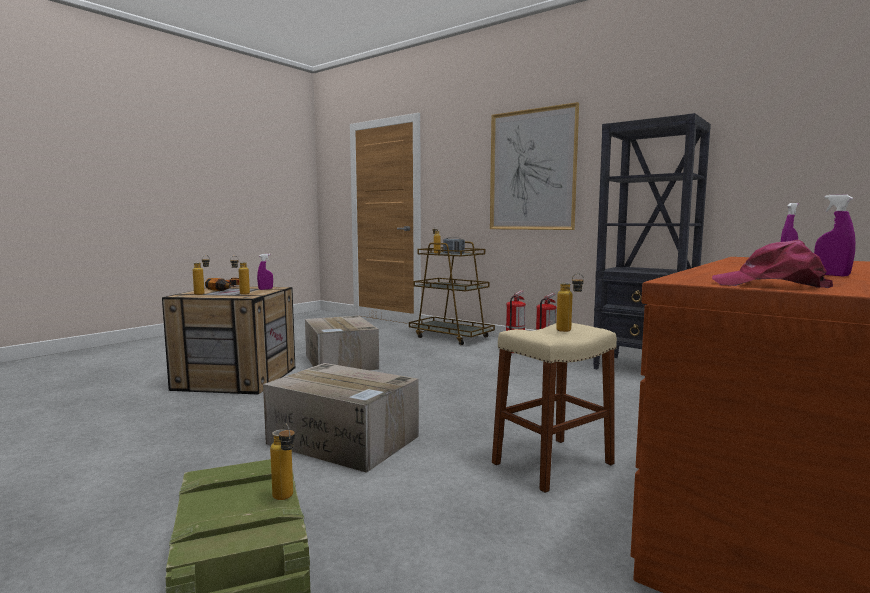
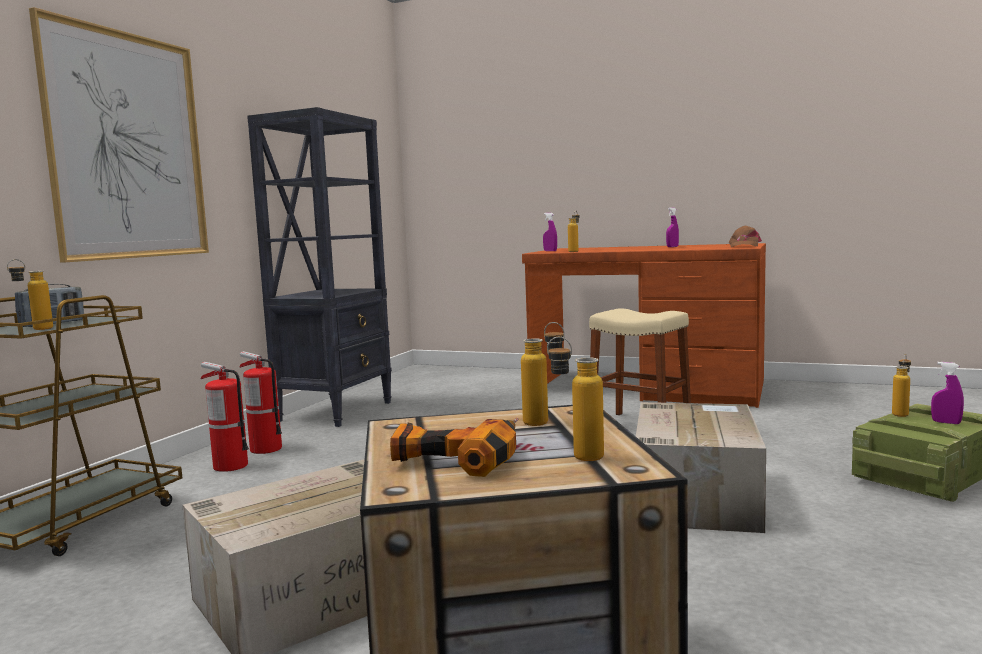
camera: 105 degrees left, 0 degrees up
(265, 289) = (435, 427): purple spray bottle -> purple spray bottle (946, 422)
(569, 331) = (637, 311): bottle -> bottle (574, 251)
(770, 285) = (744, 246): pink cap -> brown cap

